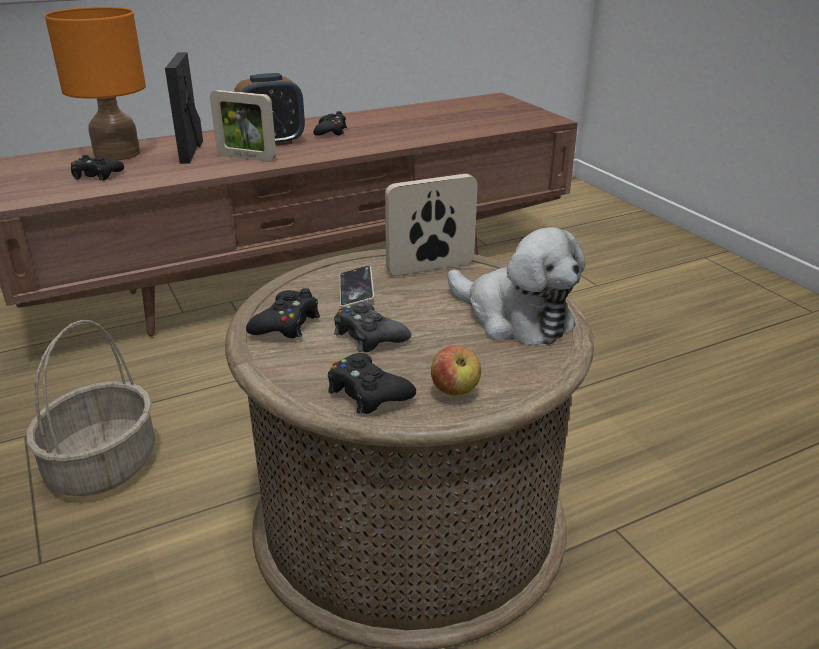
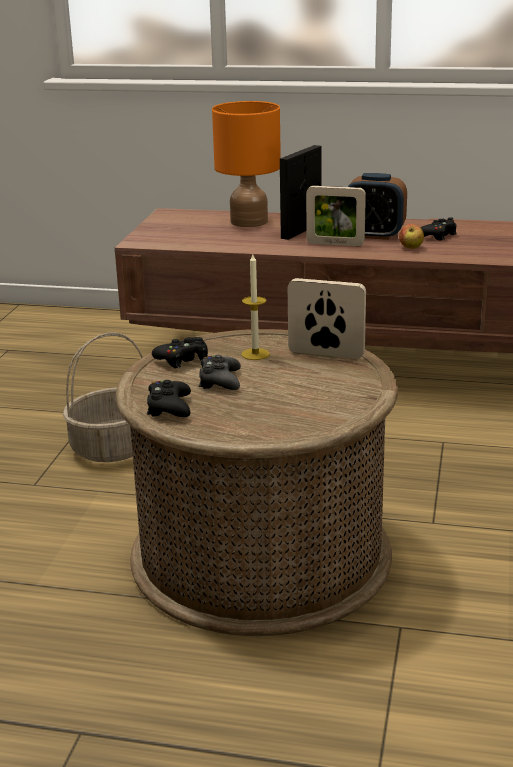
camera: 40 degrees right, 5 degrees down
(96, 175) = (214, 235): black game controller -> none
(246, 157) = (335, 244): picture frame -> picture frame turned 45 degrees counterclockwise
(356, 291) = (255, 354): phone -> candle
(455, 391) = (217, 423): apple -> apple (411, 247)
(514, 318) = (326, 401): plush toy -> none

